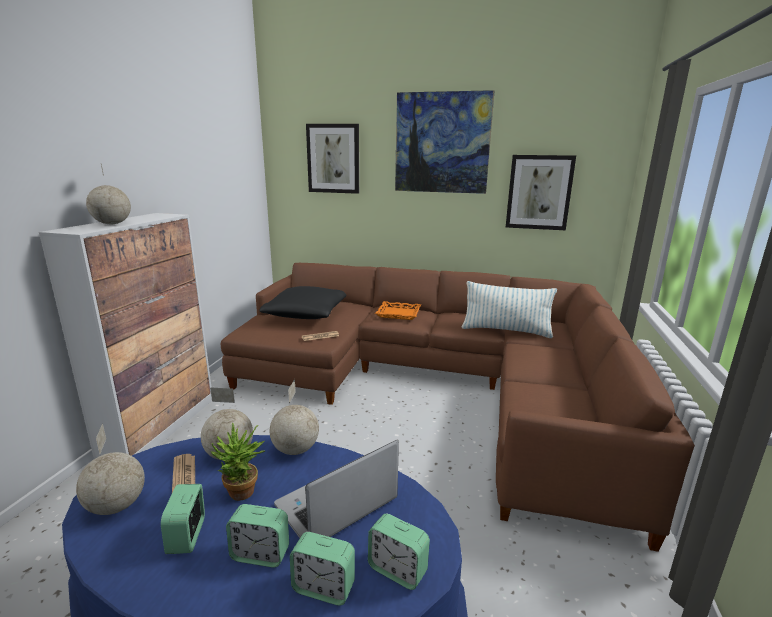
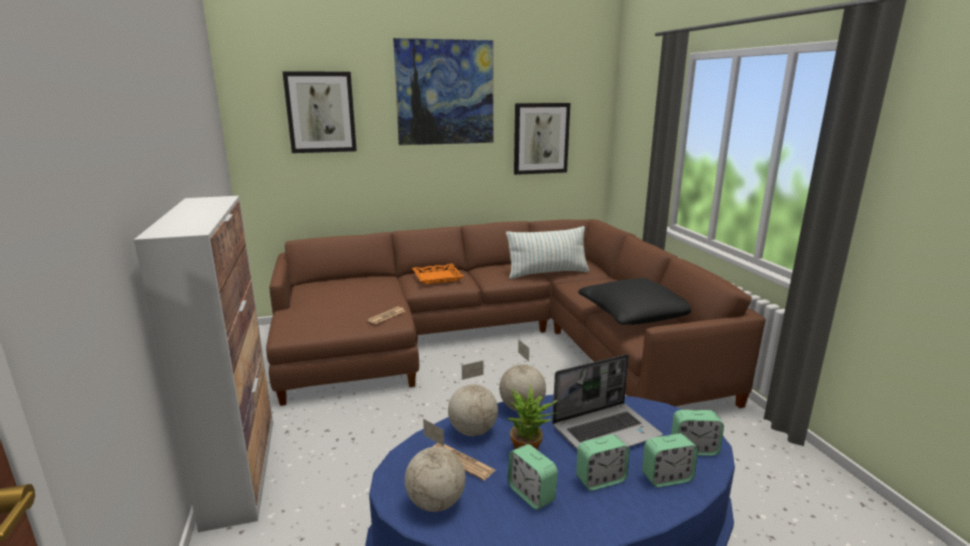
camera: 30 degrees left, 0 degrees up
(112, 224) = (194, 217): globe -> none
(306, 314) = (342, 297): black pillow -> black pillow (634, 315)
(336, 505) = (606, 431): laptop -> laptop turned 135 degrees counterclockwise

